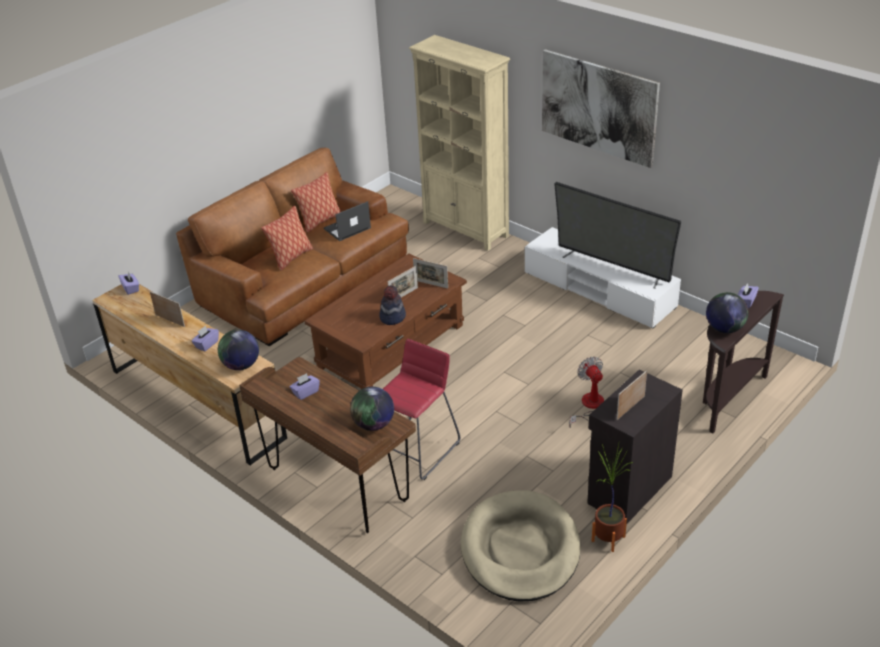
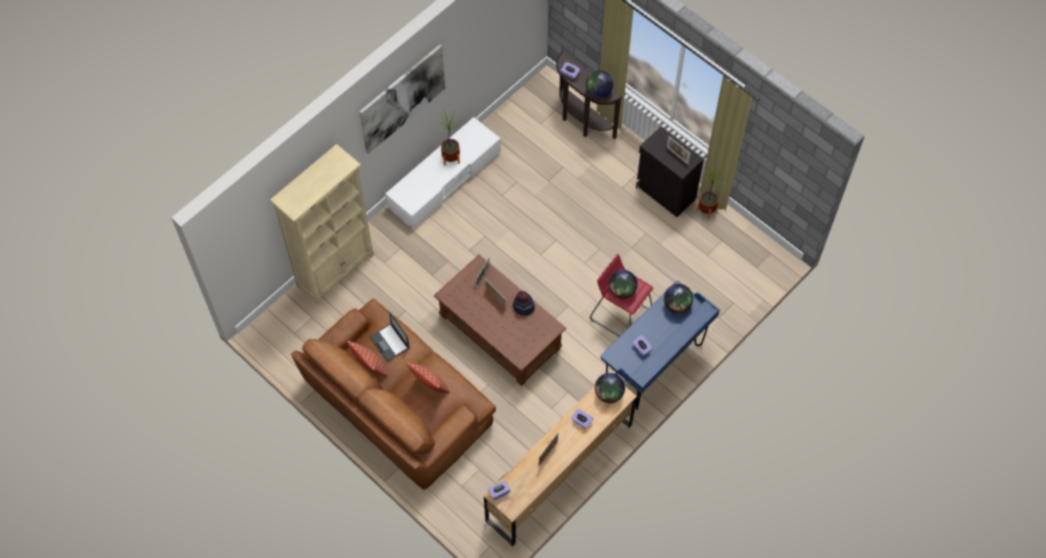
camera: 90 degrees left, 25 degrees up
(337, 485) = (654, 365): brown desk -> blue desk
(407, 385) = (622, 290): none -> globe
(520, 550) = (714, 258): beige dog bed -> none
(589, 406) = (583, 204): fan -> none
(613, 266) = (451, 158): television -> potted plant

